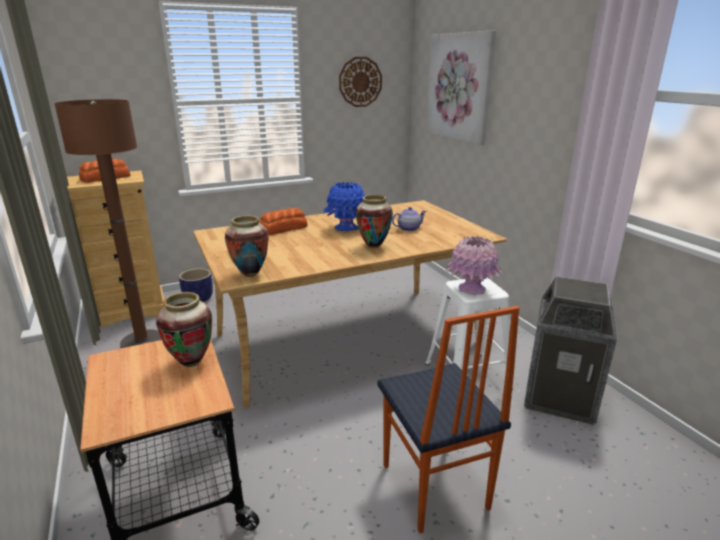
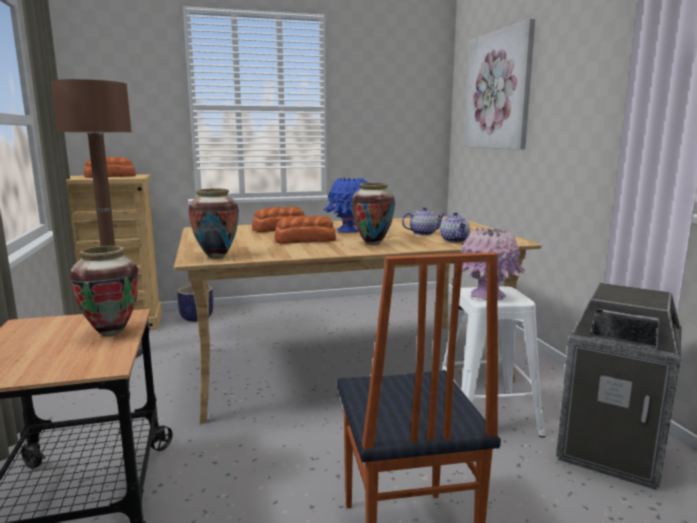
camera: 10 degrees right, 10 degrees down
(314, 245) = (304, 240): none -> bread
(360, 82) = (392, 94): wall clock -> none
(438, 237) = (455, 240): none -> teapot

